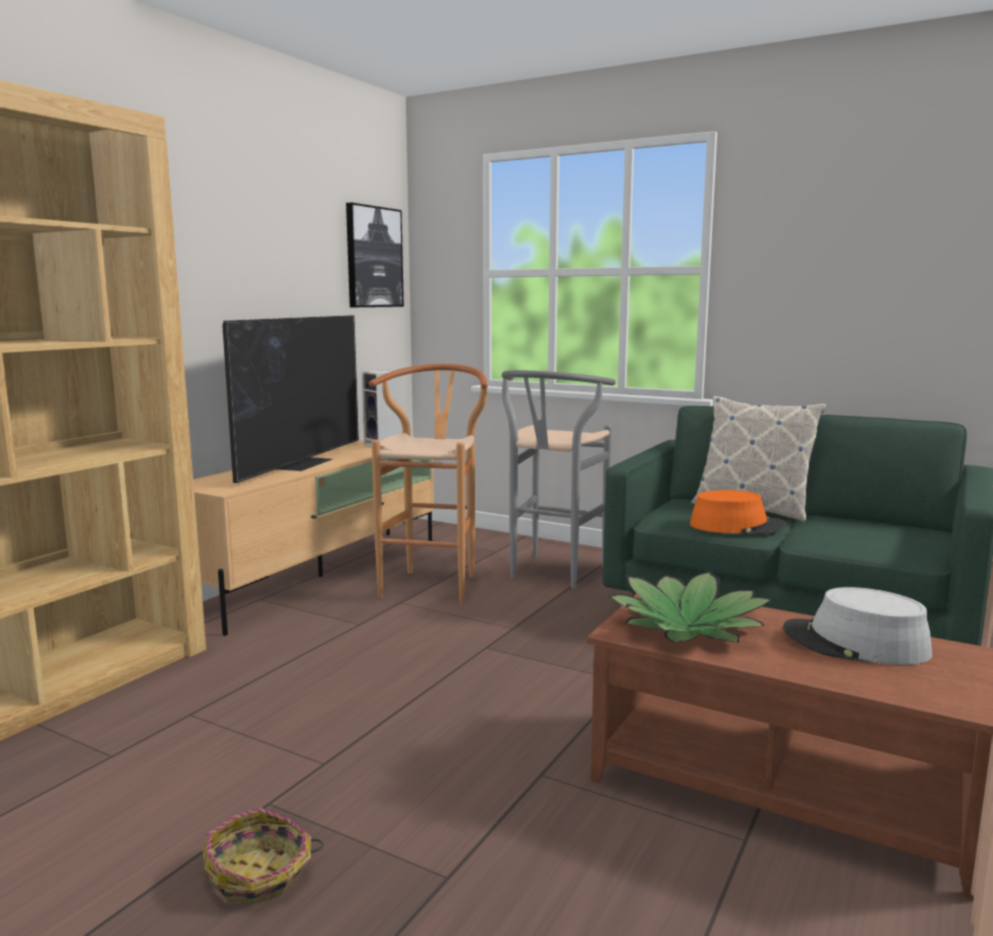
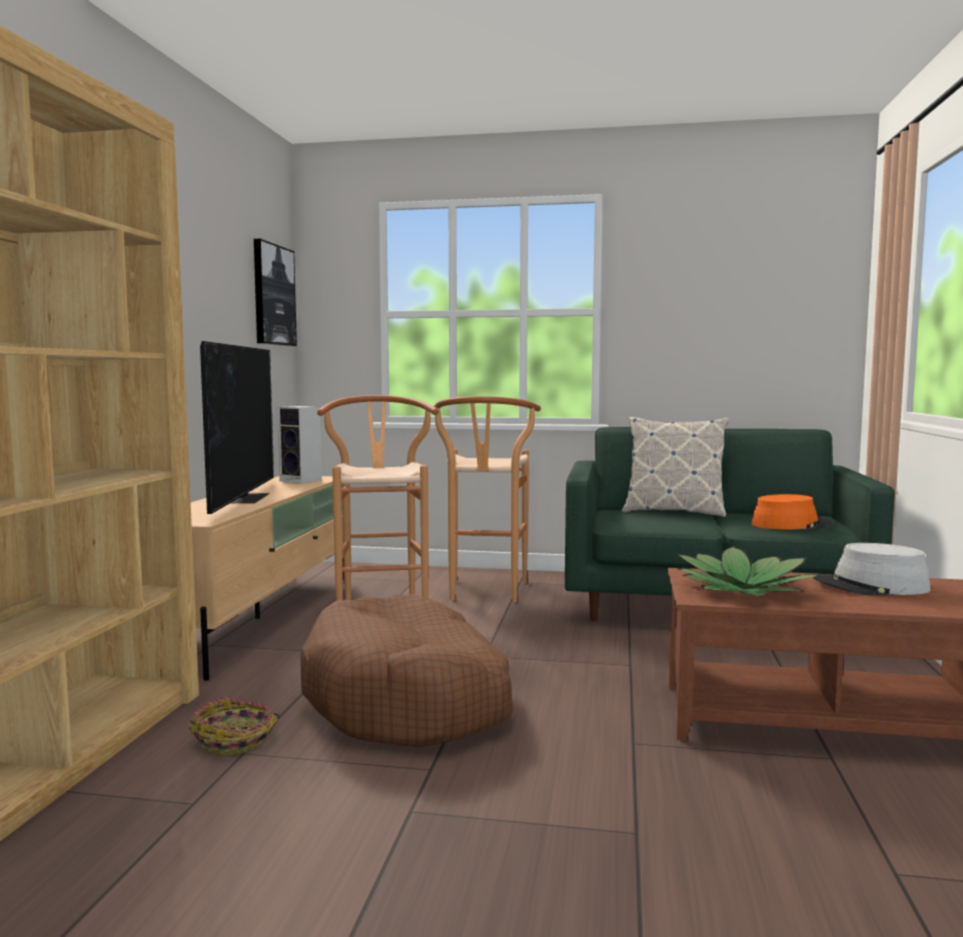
camera: 20 degrees left, 5 degrees down
(260, 874) = (465, 868): basket -> basket (236, 740)
(372, 684) = (408, 699): none -> brown dog bed
(552, 574) = (485, 593): grey stool -> brown stool
(736, 526) = (680, 523): orange hat -> orange hat (790, 524)

